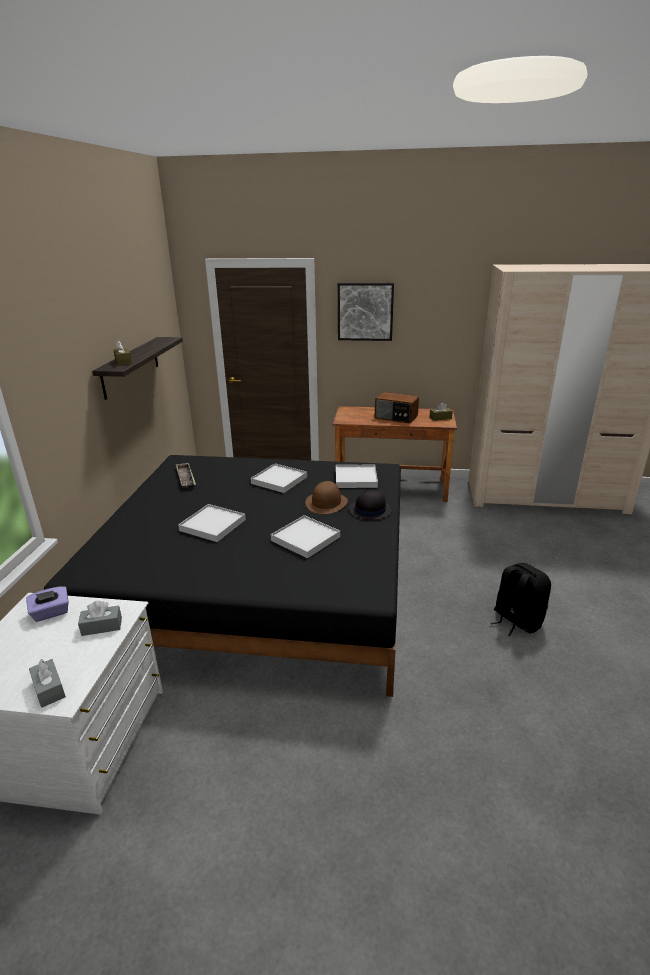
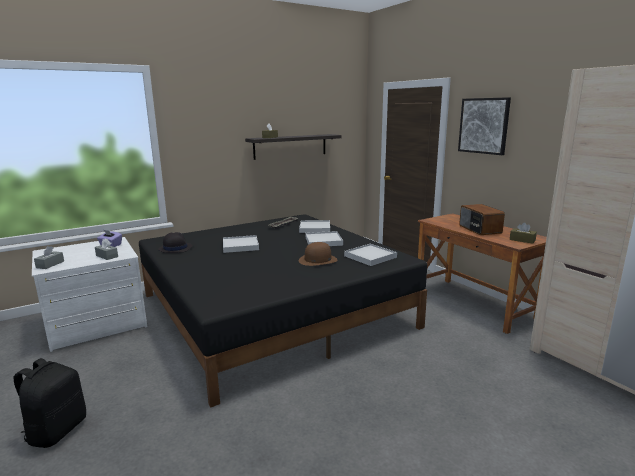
camera: 50 degrees right, 10 degrees down
(305, 539) = (260, 269): white tray -> white tray (315, 228)
(369, 510) = (331, 274): black hat -> black hat (175, 248)
(516, 621) = (383, 439): black backpack -> black backpack (57, 430)

